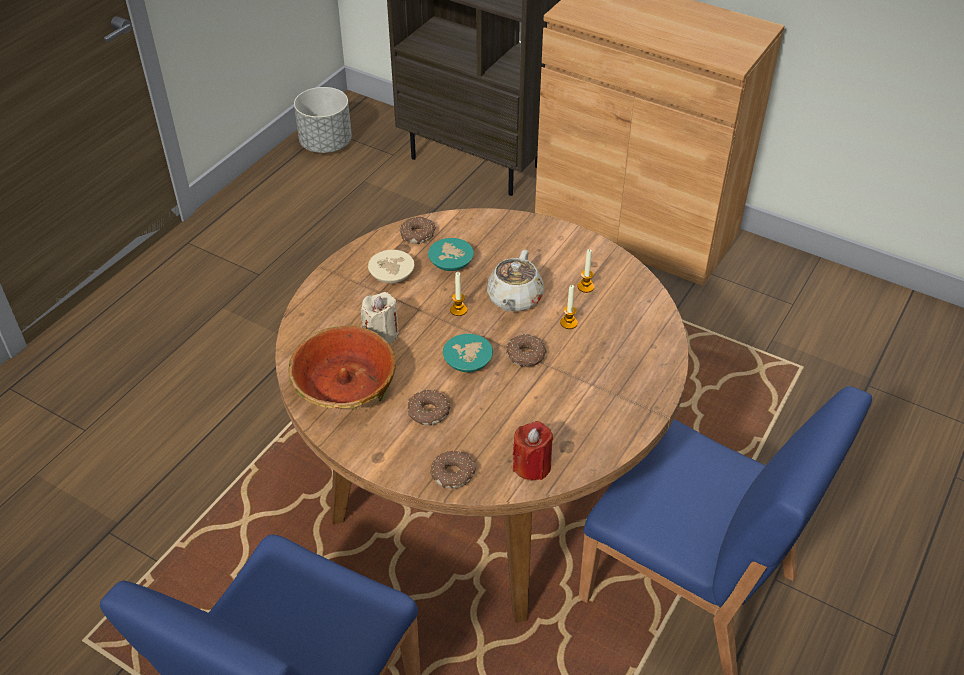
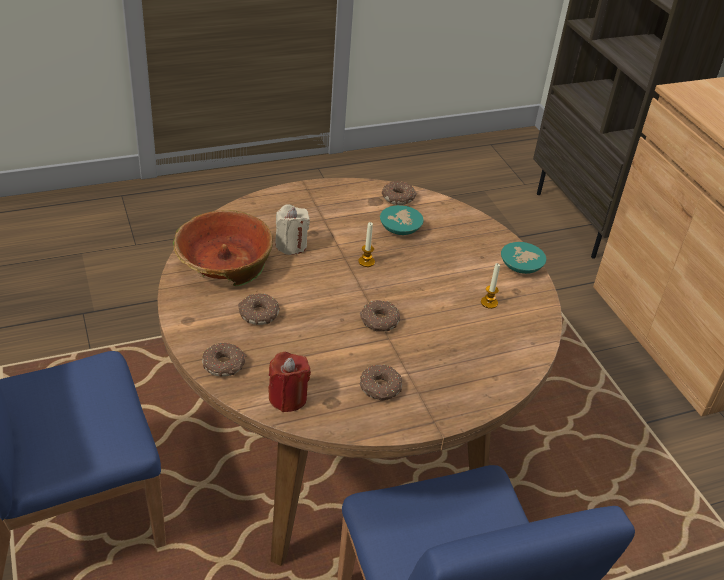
camera: 35 degrees right, 5 degrees down
(326, 144) = (480, 153): grey planter -> none
(392, 276) = (345, 214): beige bowl -> none
(469, 361) = (331, 299): turquoise bowl -> turquoise bowl (522, 266)
(514, 299) = (419, 278): beige teapot -> none
(568, 323) = (442, 319): candle -> none
(587, 410) = (380, 388): none -> donut

